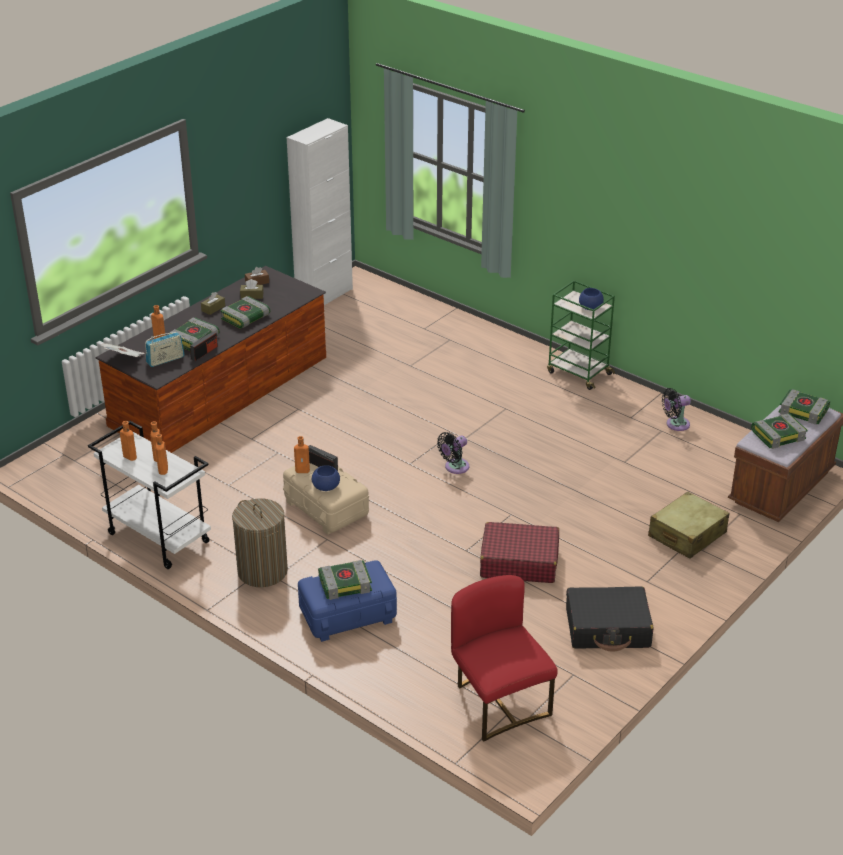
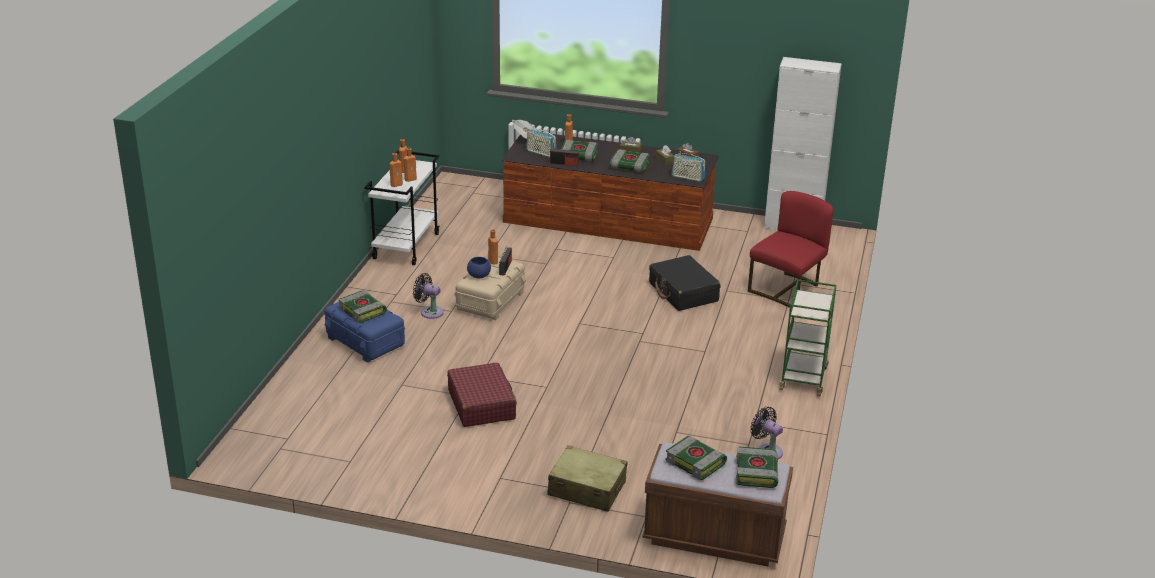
camera: 65 degrees right, 5 degrees down
(262, 571) = (394, 294): laundry basket -> none
(299, 294) = (688, 177): none -> radio
(454, 467) = (592, 345): black fan -> black fan (429, 312)
(499, 702) = (298, 431): red chair -> red chair (787, 290)
(590, 307) = (810, 309): blue bowl -> none
(608, 628) = (420, 468): black suitcase -> black suitcase (683, 292)

